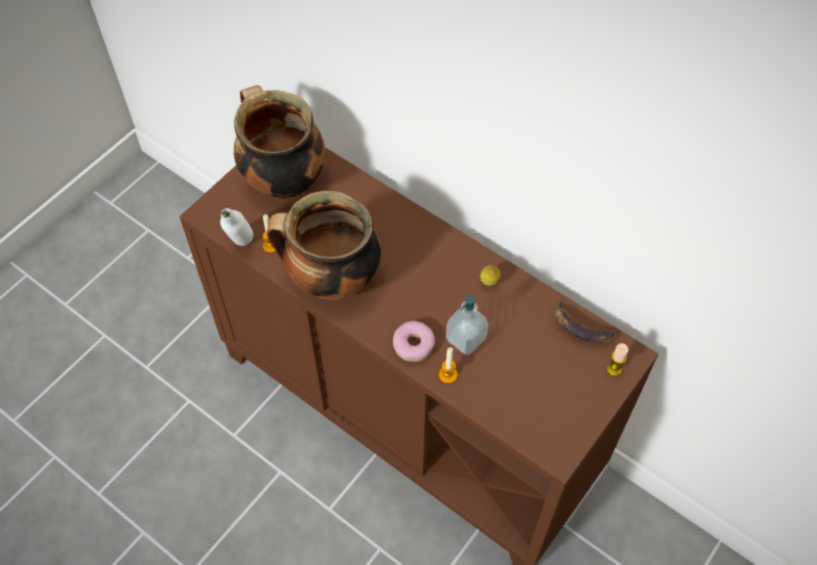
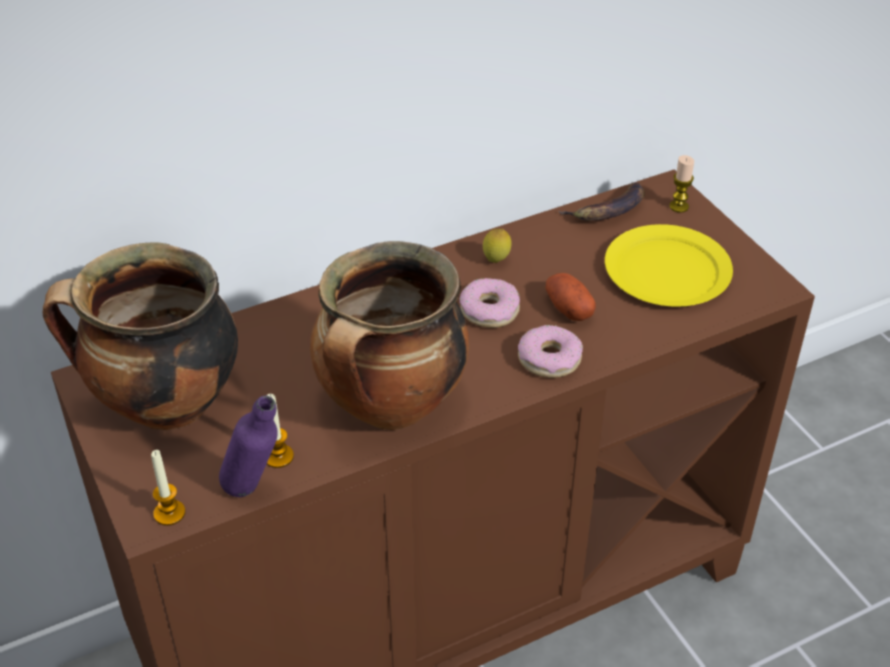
camera: 65 degrees left, 15 degrees down
(241, 248) = (255, 493): white bottle -> purple bottle
(440, 297) = (489, 310): none -> donut
(448, 375) = (614, 342): candle -> candle (169, 513)
(466, 339) = (568, 308): soap dispenser -> potato
(536, 383) = (666, 271): none -> yellow plate

